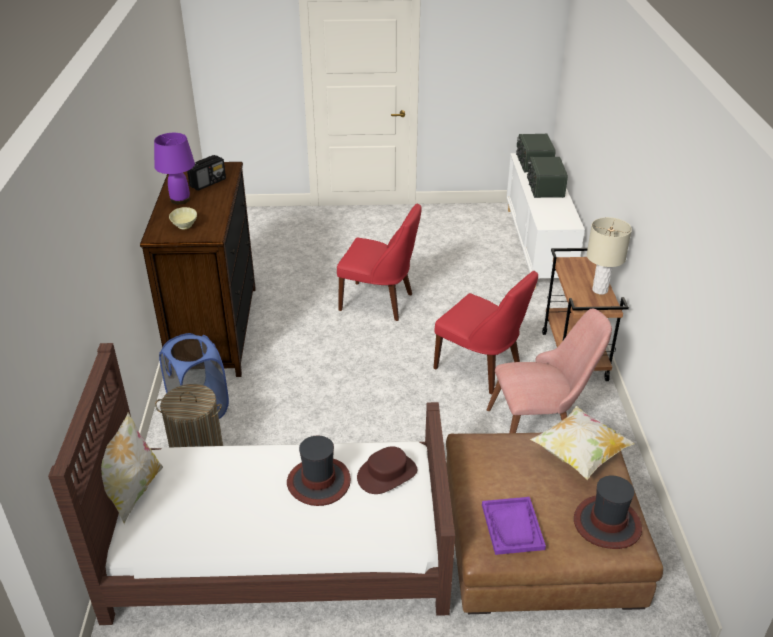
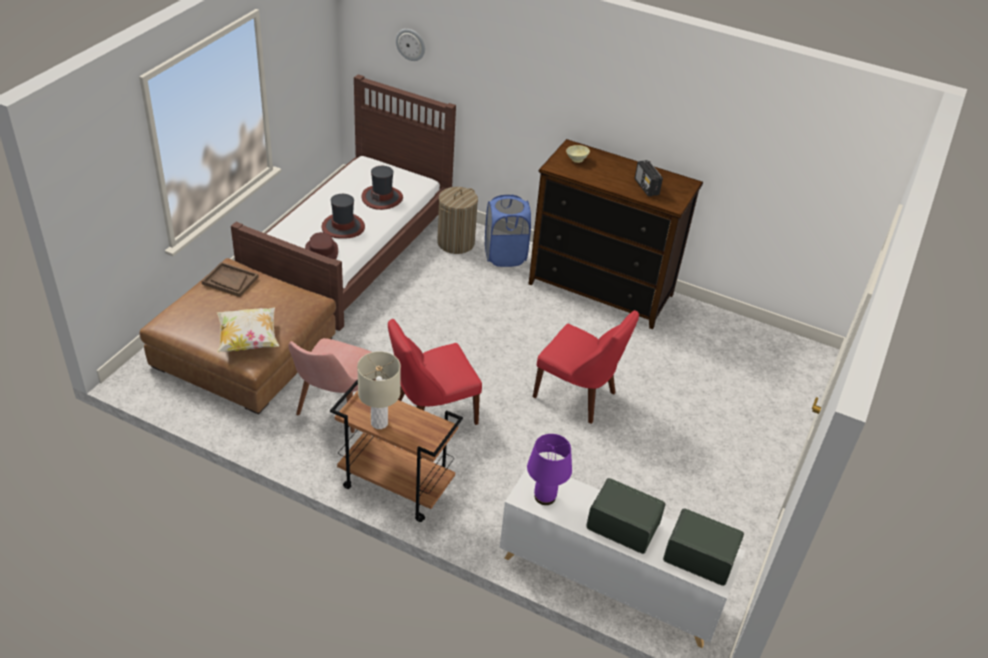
camera: 115 degrees right, 5 degrees up
(53, 334) = (411, 44): none -> wall clock
(133, 492) = (403, 170): pillow -> none
(180, 199) = (624, 168): purple table lamp -> purple table lamp (545, 497)
(379, 302) = (578, 396): red chair -> red chair turned 105 degrees counterclockwise
(512, 527) = (230, 281): purple tray -> brown tray
(607, 523) = (187, 318): hat -> hat (382, 198)

